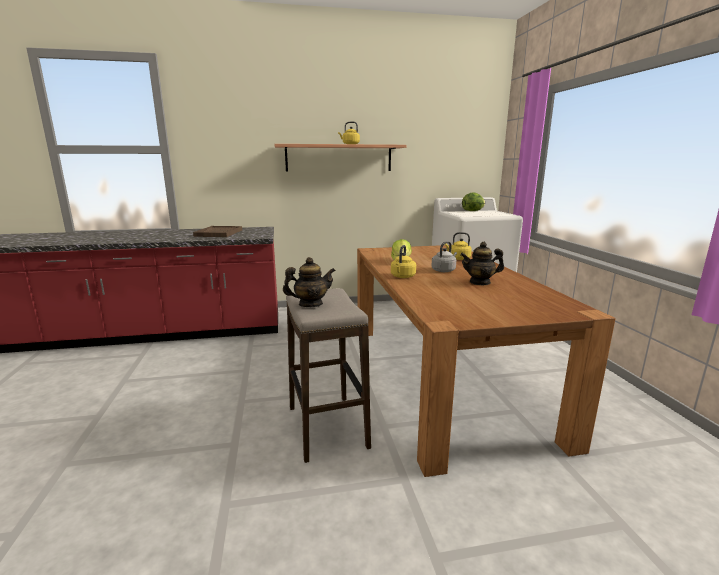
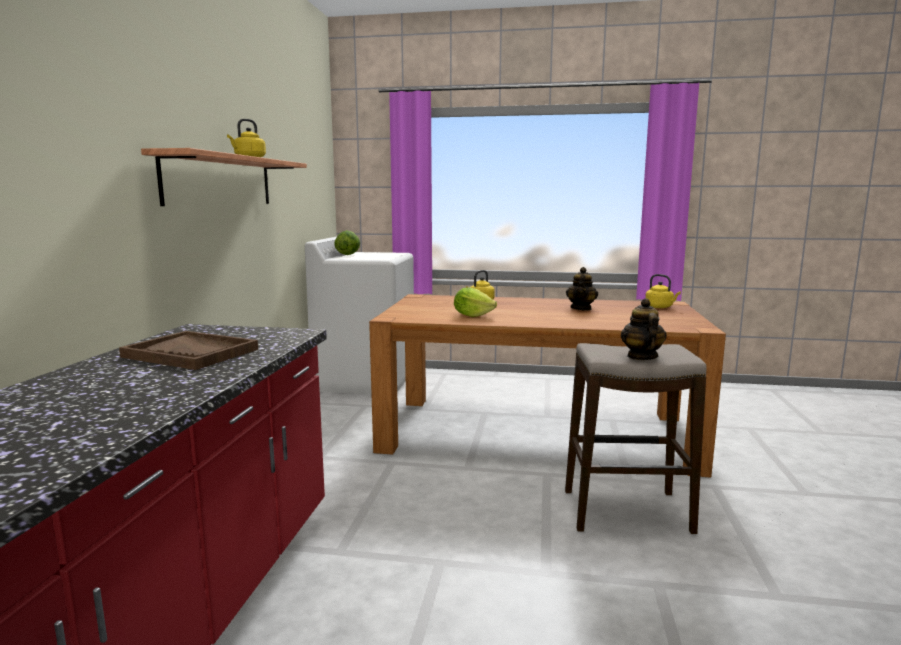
camera: 70 degrees left, 5 degrees down
(402, 277) = (546, 322): yellow kettle -> yellow kettle (660, 307)
(444, 270) = (529, 310): grey kettle -> none

